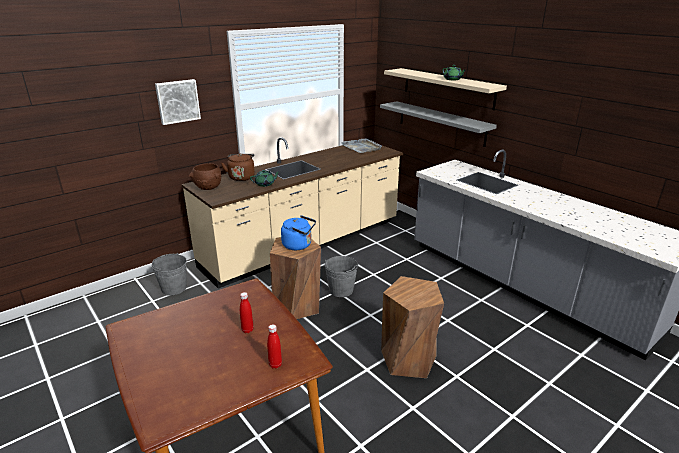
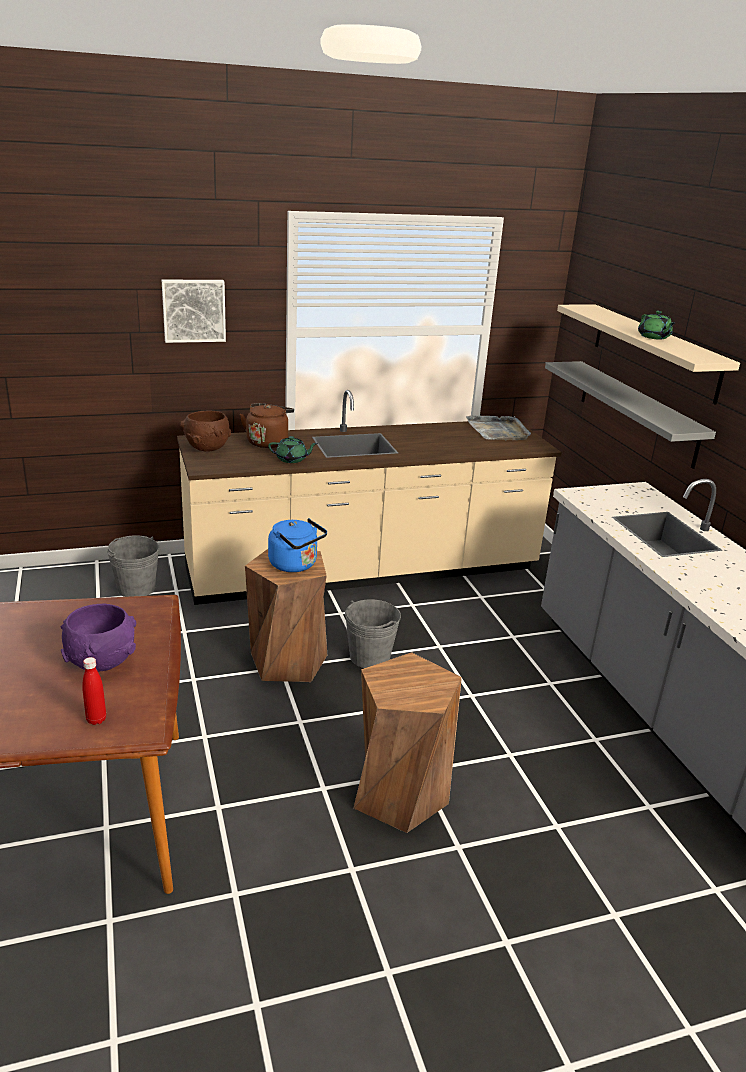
camera: 20 degrees right, 0 degrees up
(247, 330) = (102, 662): red bottle -> purple bowl

